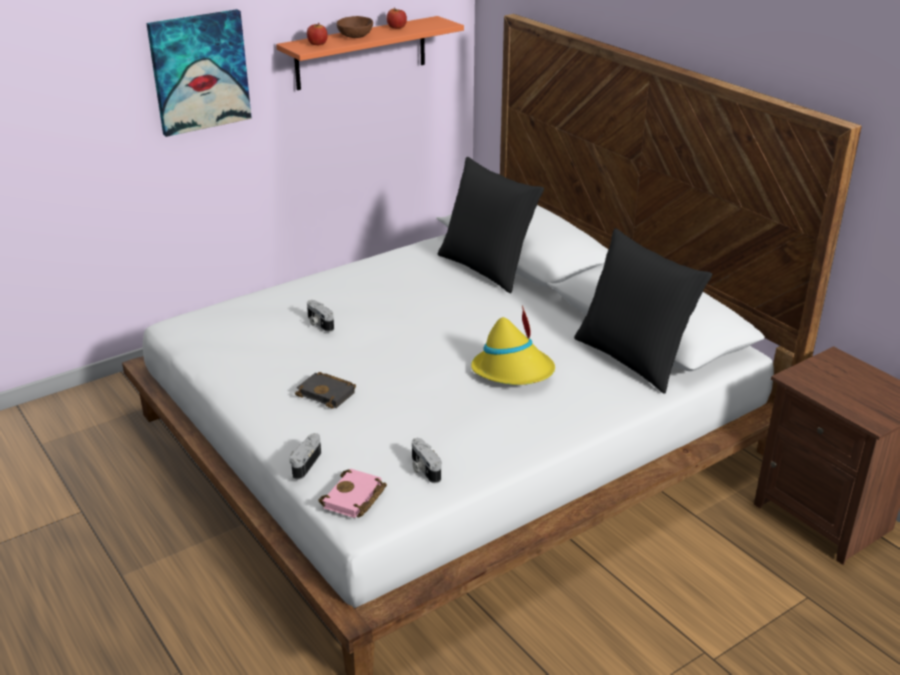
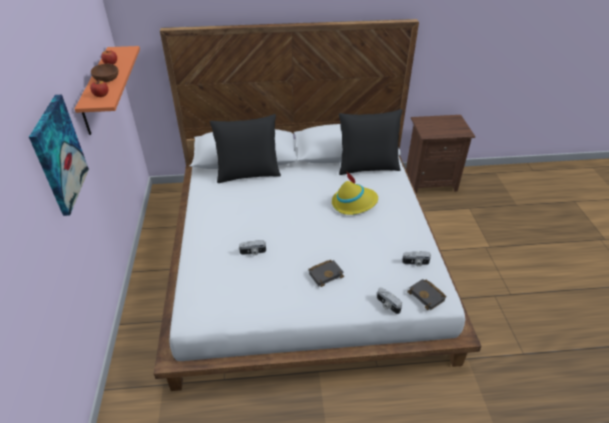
camera: 60 degrees left, 10 degrees up
(354, 499) = (427, 296): pink book -> black book

